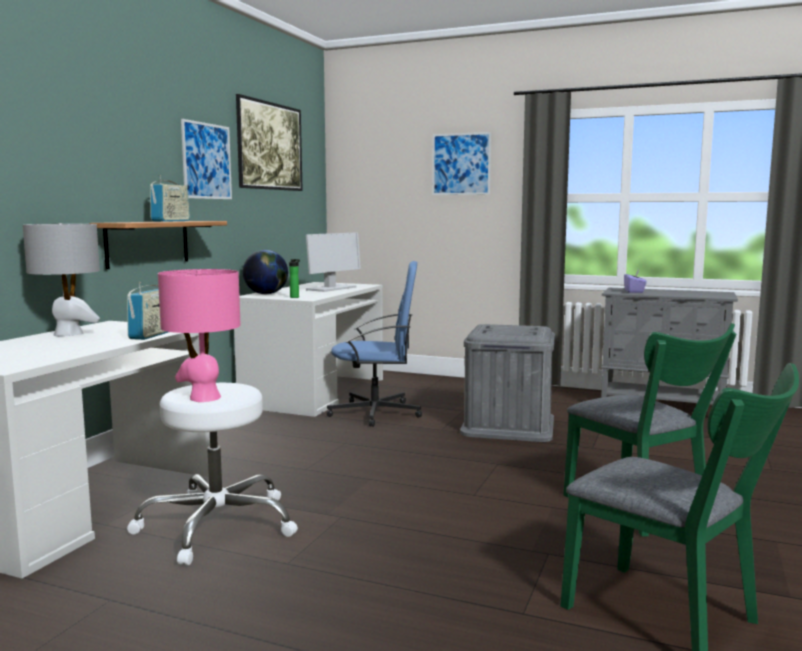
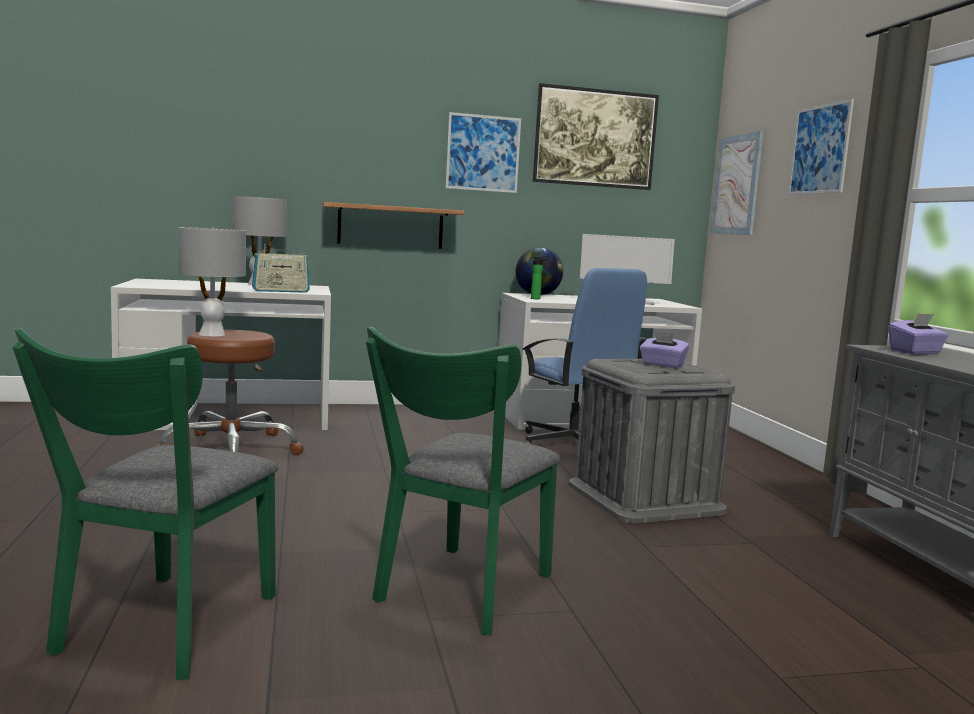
camera: 55 degrees right, 0 degrees up
(171, 221) = (404, 206): radio -> none
(204, 398) = (212, 334): pink table lamp -> grey table lamp
(217, 525) = (232, 449): white stool -> brown stool
(364, 186) = (737, 185): none -> picture
(510, 328) = (662, 365): none -> purple tissue box

